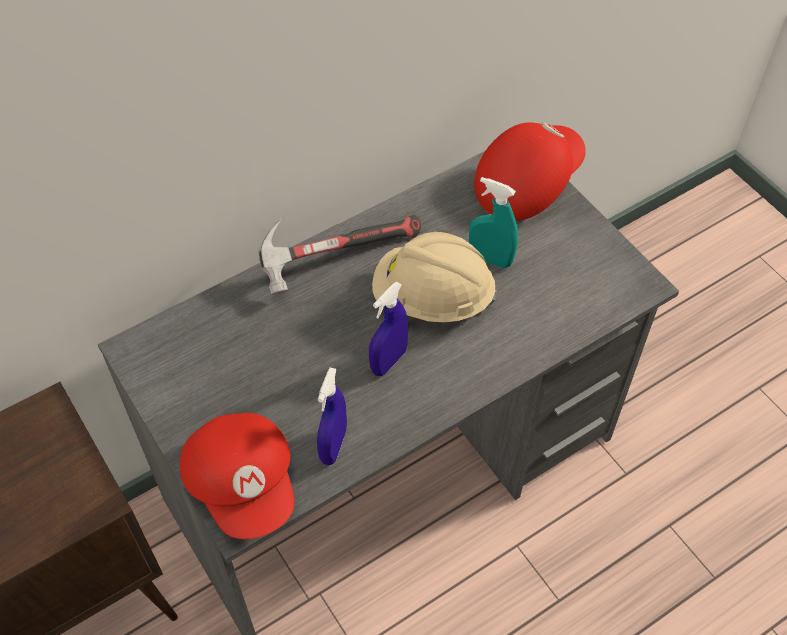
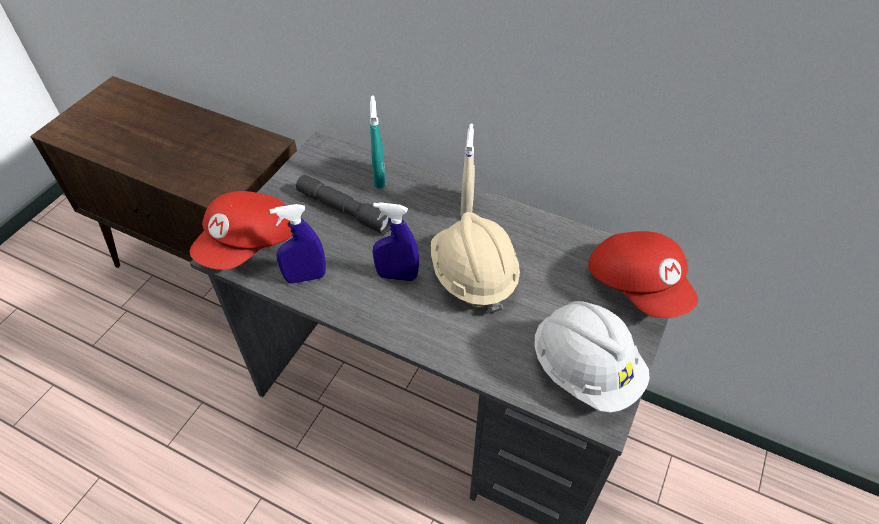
camera: 60 degrees right, 5 degrees down
(258, 368) = (344, 210): none -> grey flashlight
(336, 257) = (467, 206): hammer -> beige spray bottle
(490, 259) = (539, 295): turquoise spray bottle -> turquoise spray bottle (379, 178)
(526, 183) = (638, 286): red cap -> red cap turned 45 degrees clockwise
(590, 271) = (585, 370): none -> white hard hat

